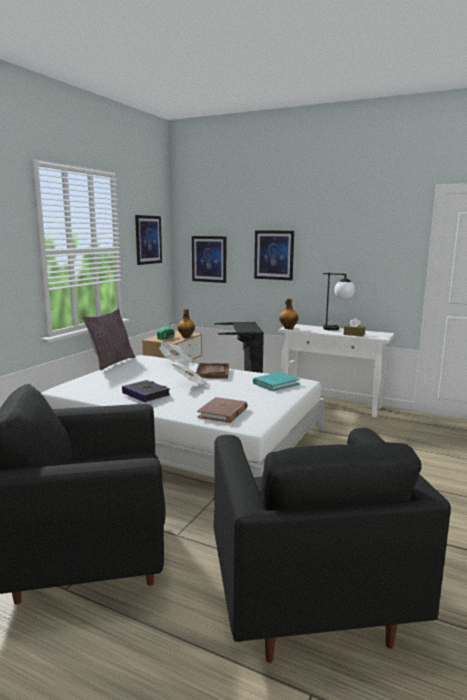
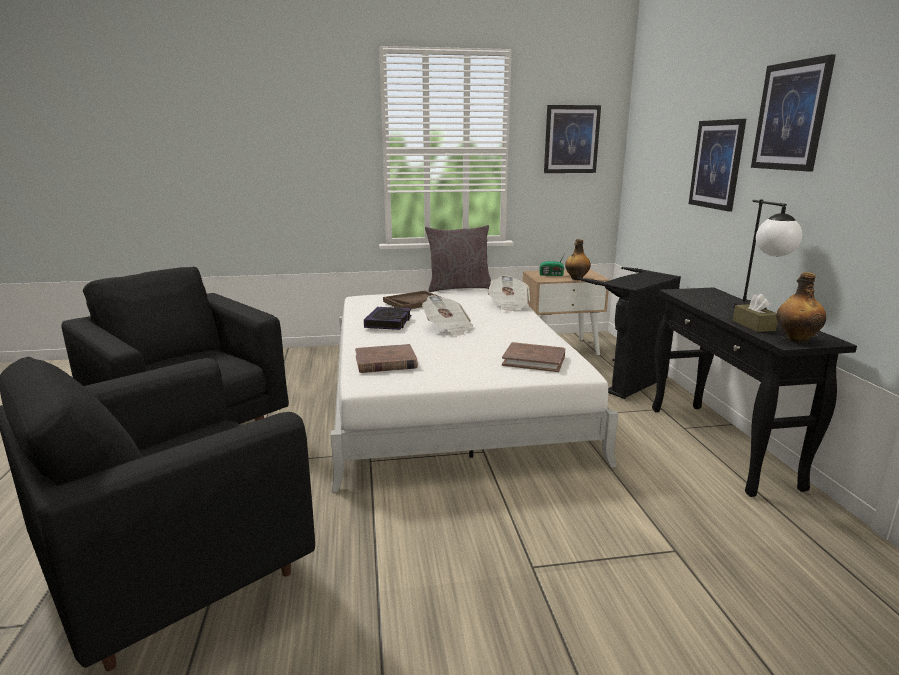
camera: 55 degrees right, 5 degrees up
(209, 259) = (652, 169): picture -> picture (791, 116)
(212, 372) = (511, 325): brown tray -> brown tray (414, 302)
(275, 384) = (534, 360): turquoise book -> brown book
(288, 328) = (678, 292): bottle -> bottle (796, 339)
(331, 405) = (721, 446): white console table -> black console table

